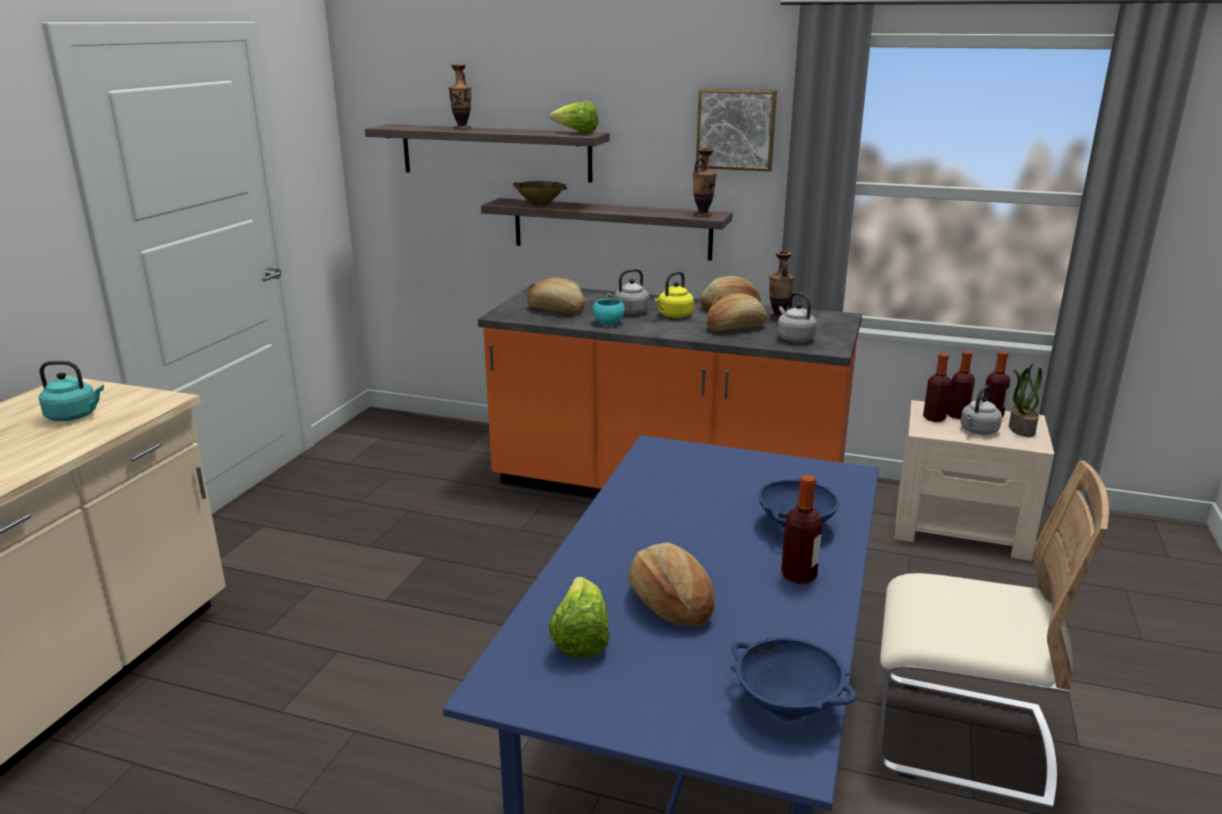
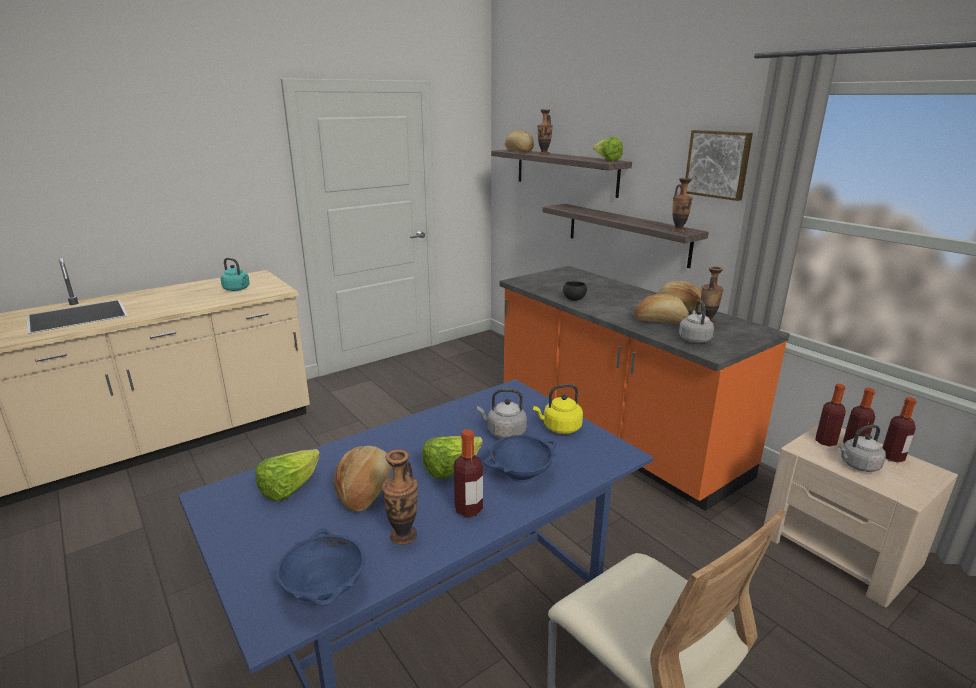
camera: 35 degrees right, 0 degrees up
(540, 204) = (580, 210): beige bowl -> none
(556, 310) = (555, 284): bread -> bread (518, 151)
(609, 323) = (574, 299): turquoise bowl -> black bowl
(629, 312) = (600, 295): grey kettle -> grey kettle (504, 432)
(673, 316) = (627, 303): yellow kettle -> yellow kettle (560, 428)
(723, 548) = (450, 469): none -> lettuce
(779, 626) = (403, 536): none -> vase
(1021, 429) = (910, 478): potted plant -> none

